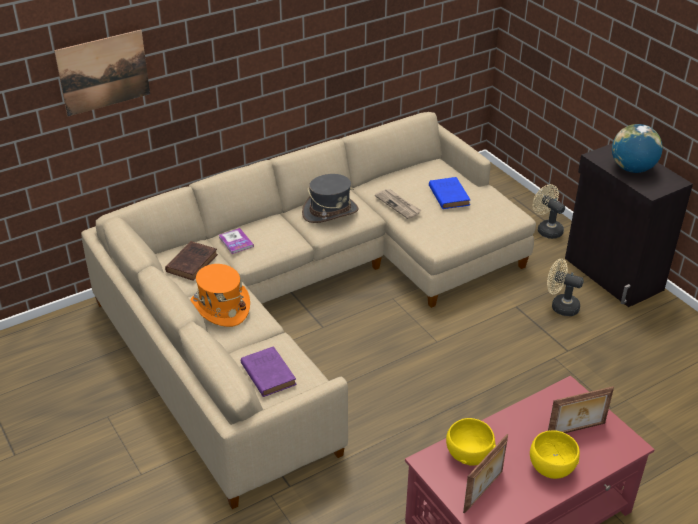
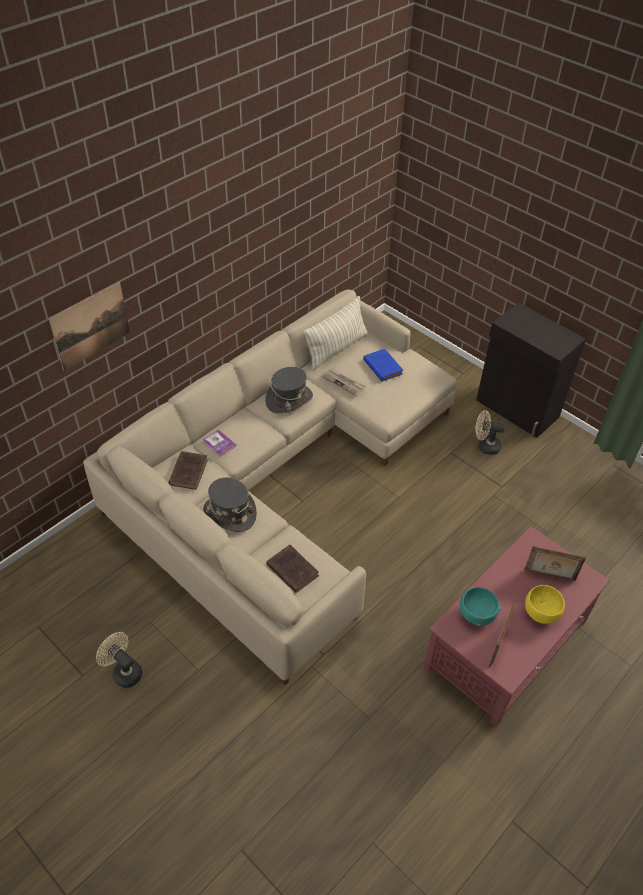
camera: 15 degrees left, 10 degrees up
(220, 307) = (230, 513): orange hat -> grey hat
(267, 373) = (291, 569): purple book -> brown book
(402, 173) = (336, 349): none -> pillow
(468, 454) = (476, 614): yellow bowl -> turquoise bowl
(546, 229) = (454, 374): beige fan -> beige fan (123, 671)
(576, 430) = (549, 575): picture frame -> picture frame turned 45 degrees clockwise
(632, 169) = (536, 331): globe -> none

